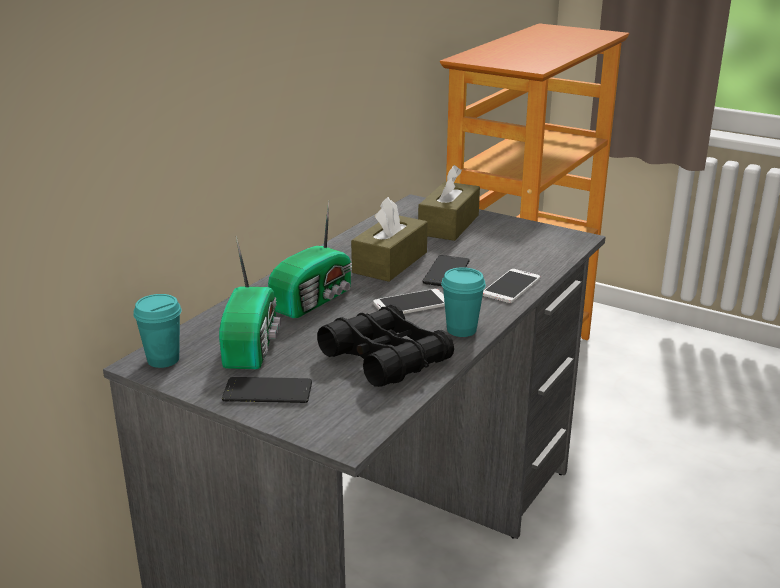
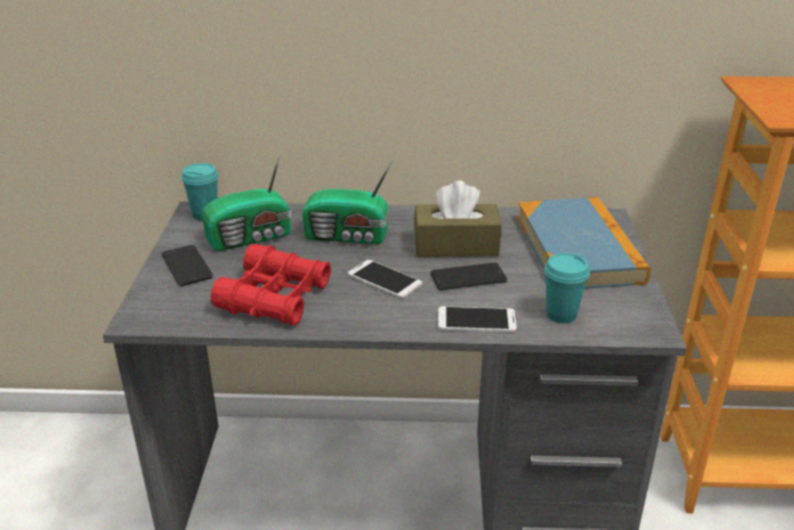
camera: 60 degrees right, 5 degrees up
(386, 358) = (275, 297): black binoculars -> red binoculars
(449, 225) = (578, 248): brown tissue box -> book
(461, 330) = (357, 318): turquoise cup -> turquoise cup (561, 315)

